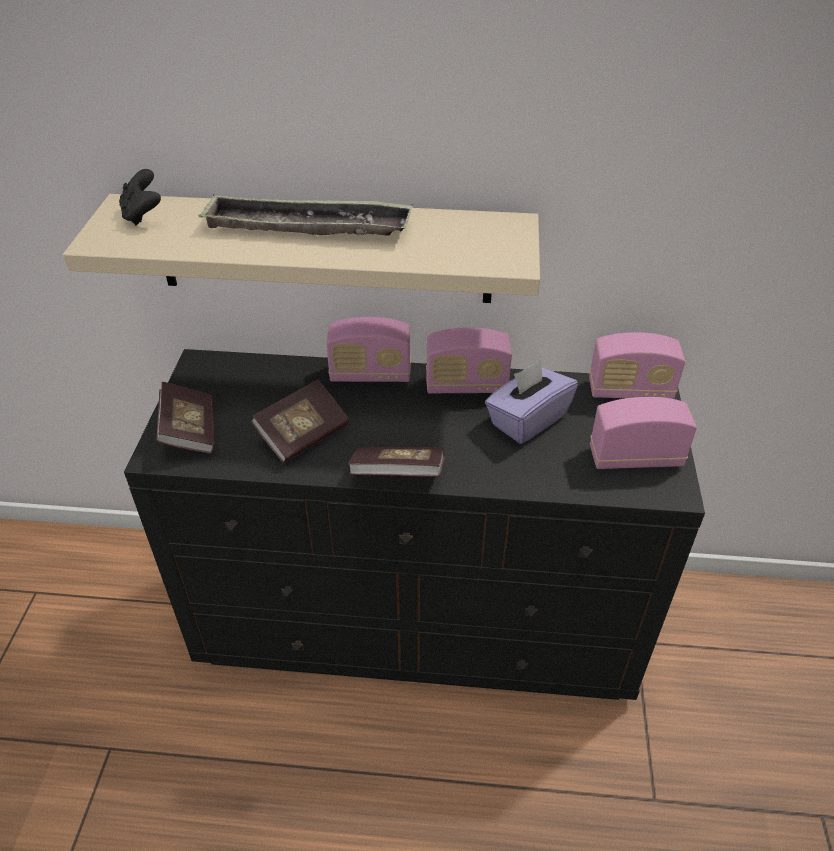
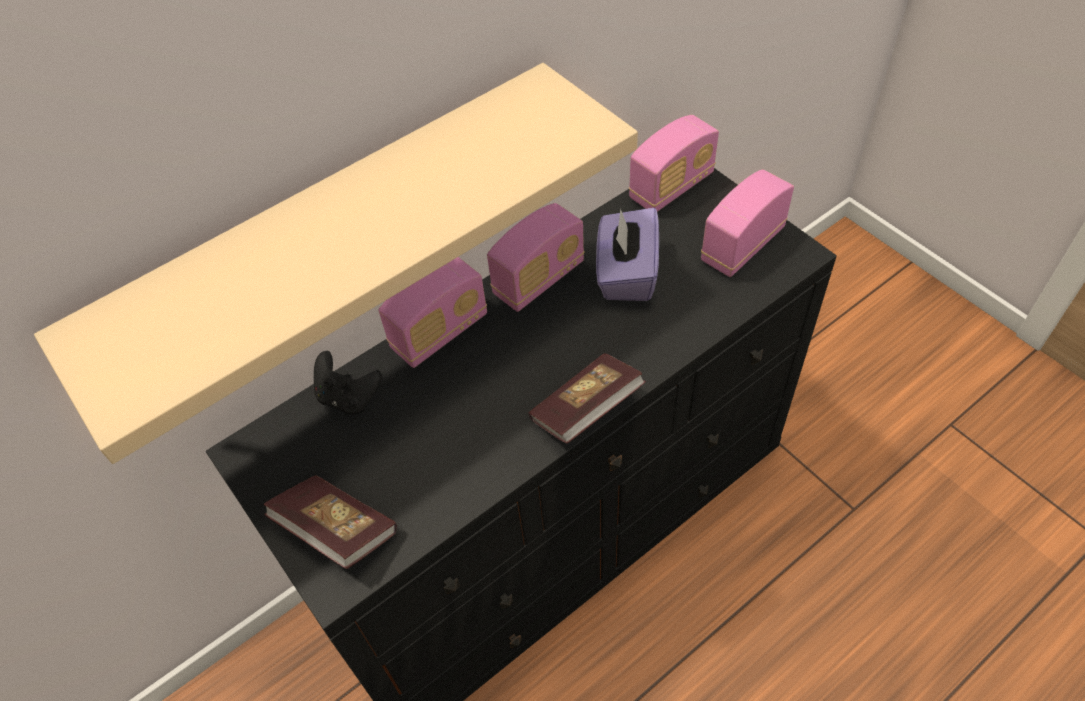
camera: 40 degrees left, 10 degrees up
(143, 215) = (129, 331): black game controller -> black game controller (349, 397)
(303, 434) = (454, 441): book -> none
(307, 227) = (346, 219): tray -> none

